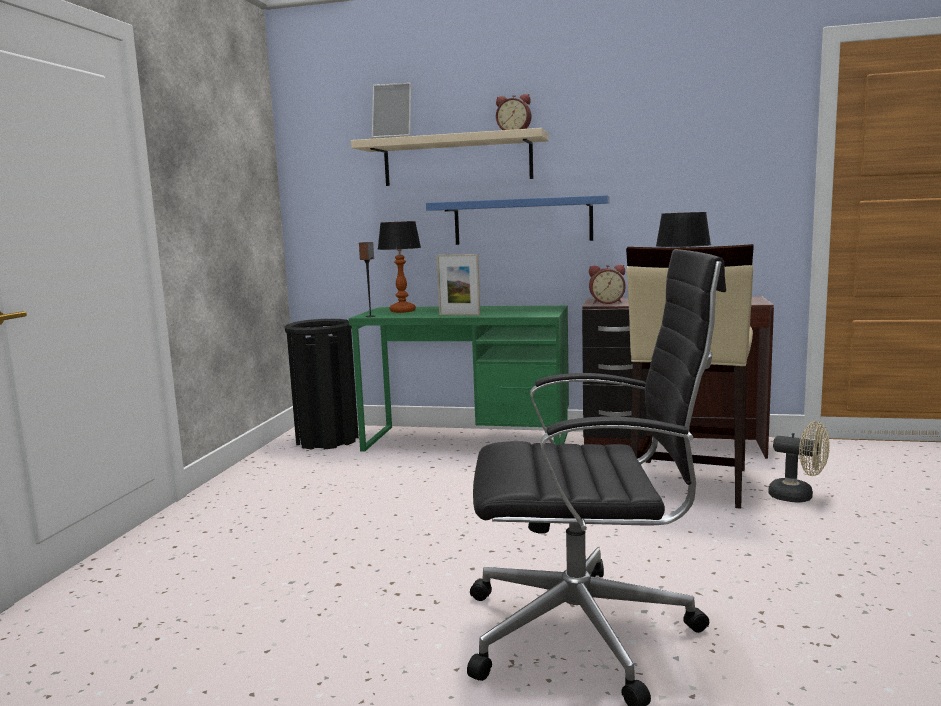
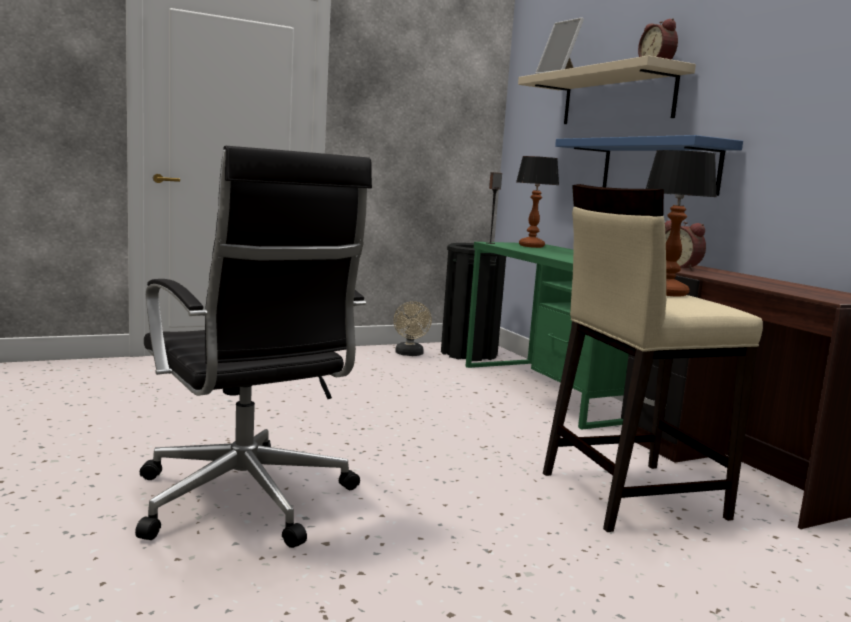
camera: 50 degrees right, 0 degrees up
(459, 315) = (545, 254): picture frame -> none
(798, 497) = (705, 563): beige fan -> beige fan (409, 354)

